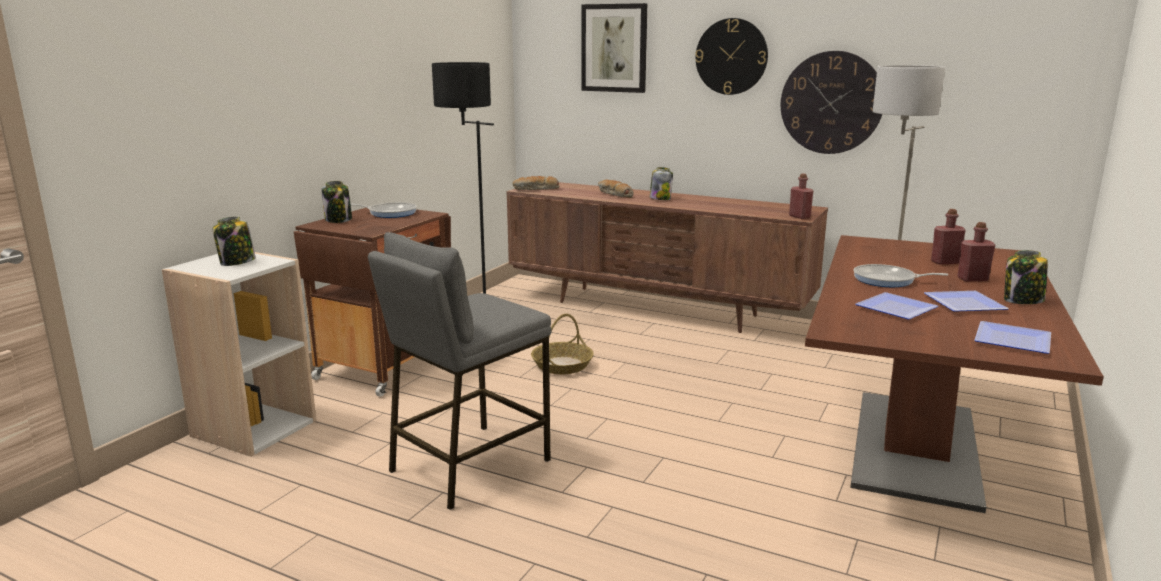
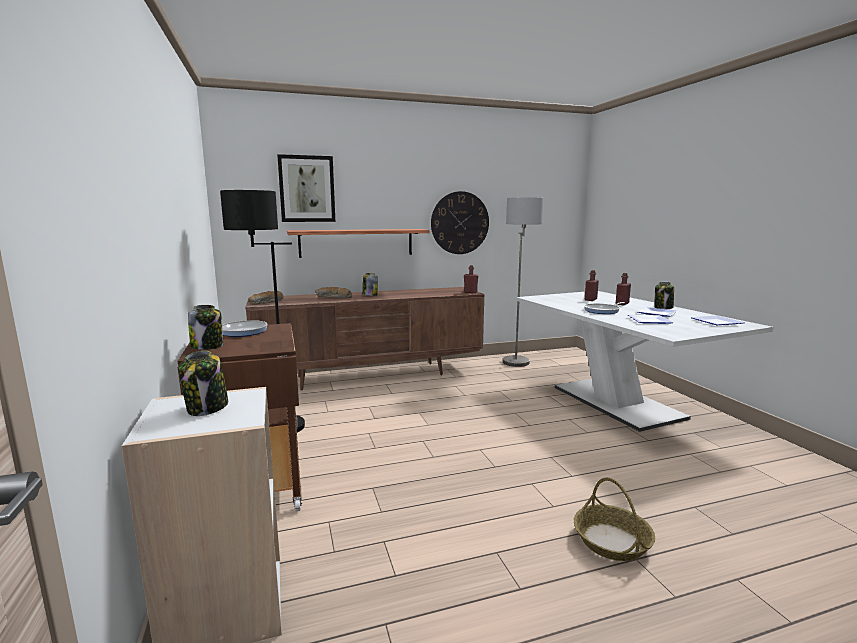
camera: 45 degrees left, 5 degrees down
(468, 465) = (470, 523): grey stool -> none
(562, 365) = (387, 429): basket -> basket (612, 541)
(671, 123) = (356, 242): none -> shelf
(731, 56) = (396, 195): wall clock -> none
(915, 447) = (616, 402): brown dining table -> white dining table

